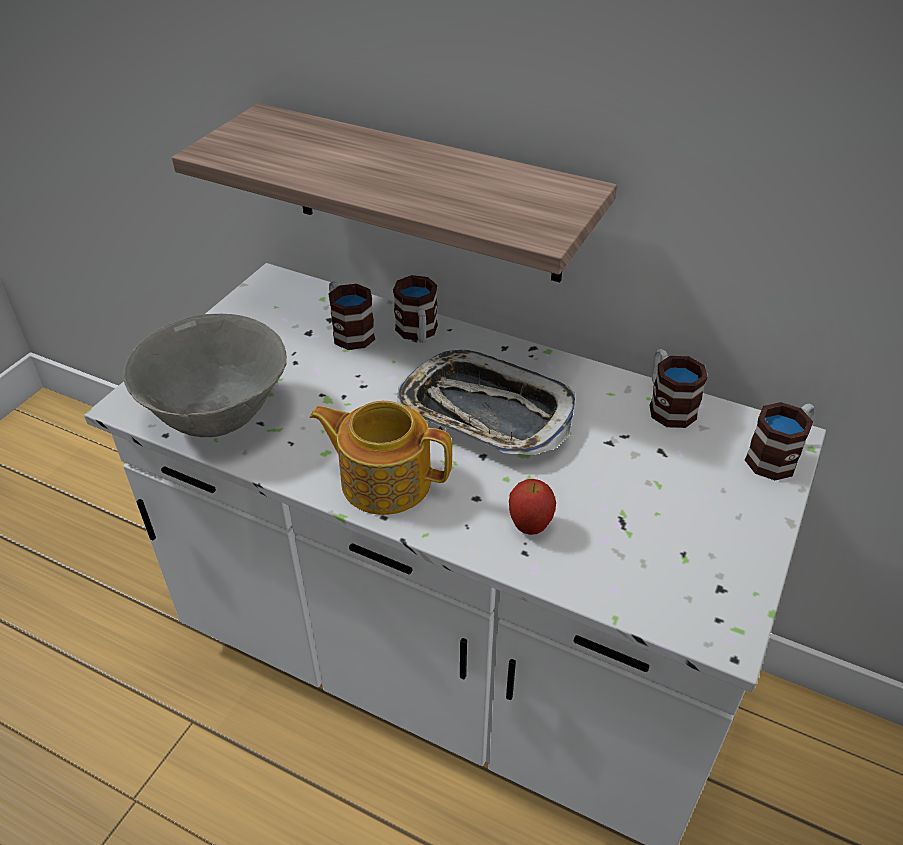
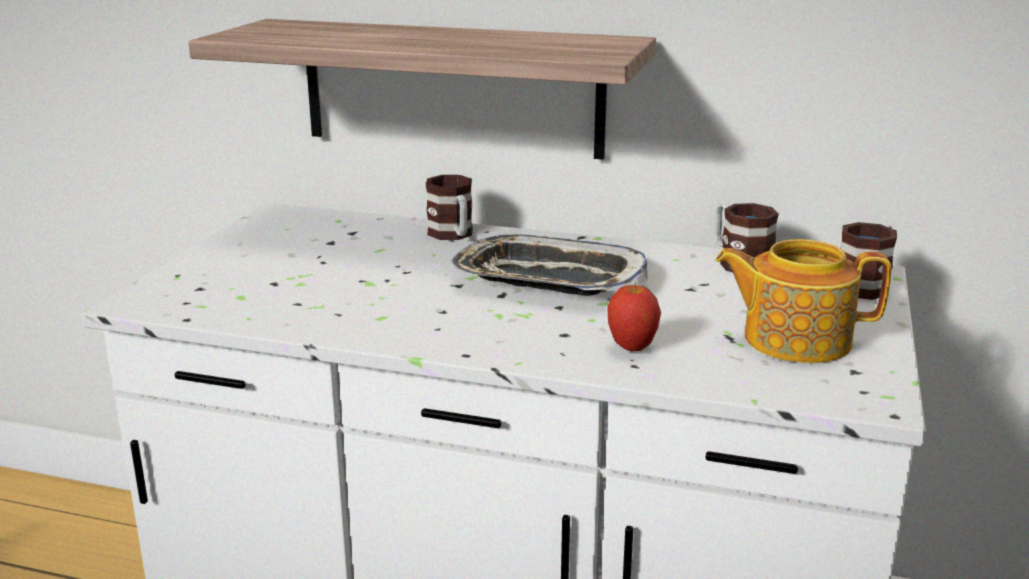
camera: 10 degrees left, 20 degrees down
(219, 415) = (247, 302): grey bowl -> none
(349, 331) = (376, 239): mug -> none
(384, 480) = (456, 330): teapot -> teapot (794, 339)

